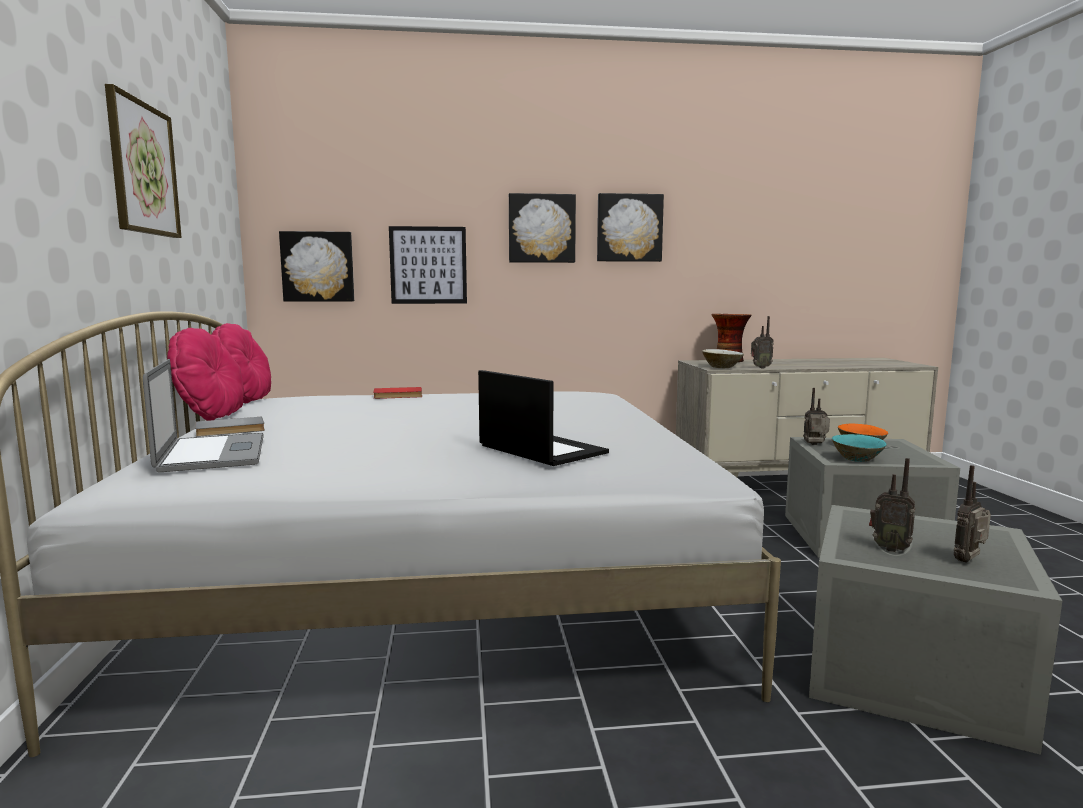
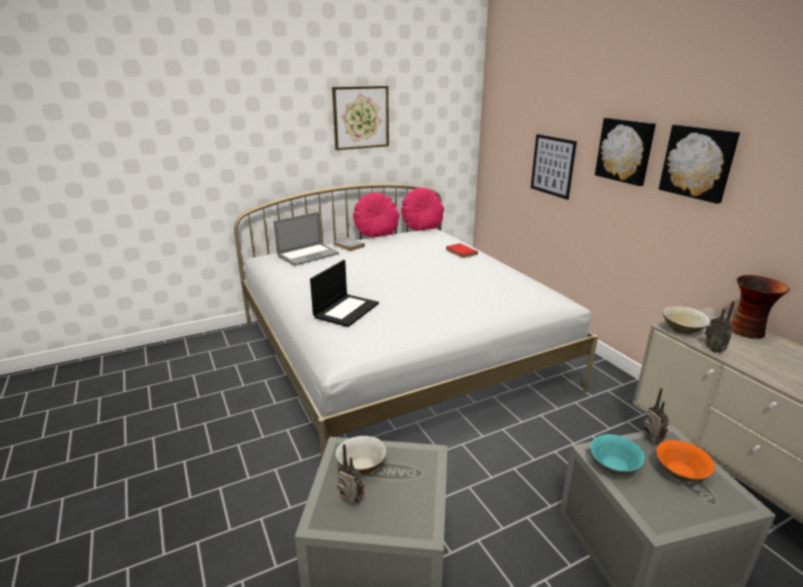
camera: 70 degrees right, 15 degrees up
(318, 266) = (504, 155): picture -> none
(889, 548) = (361, 466): radio -> beige bowl

